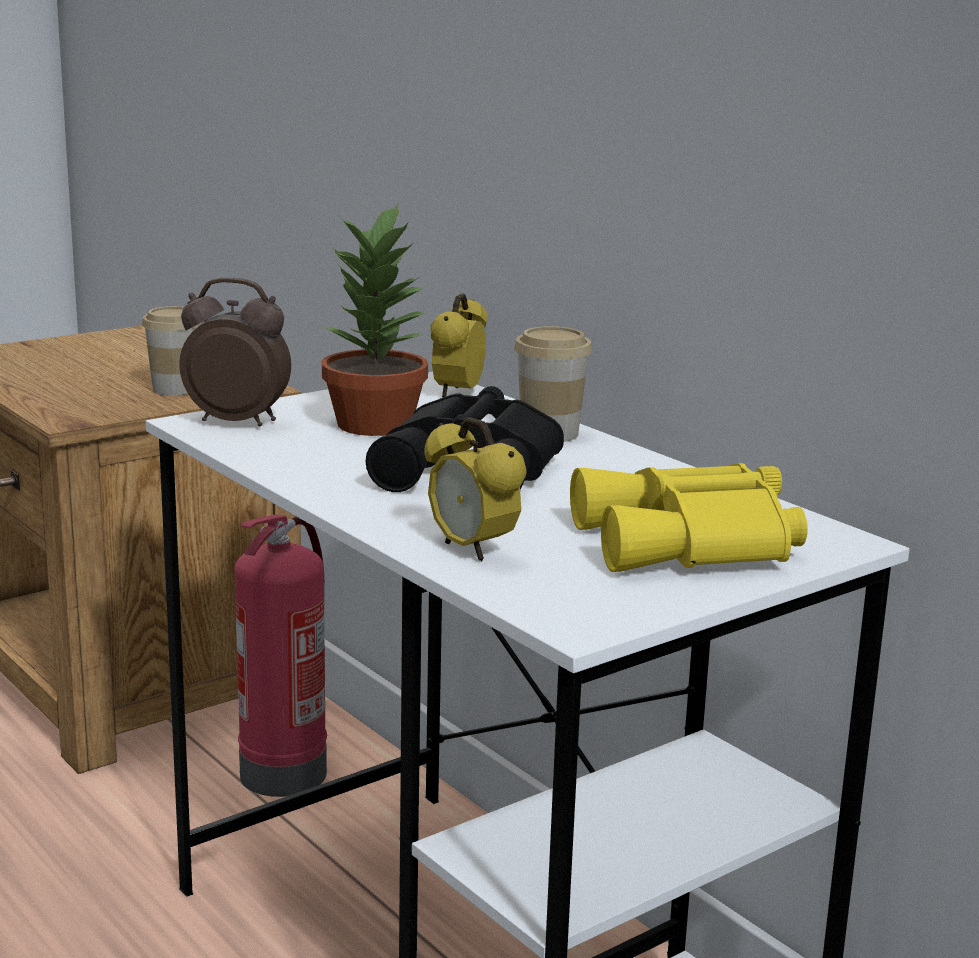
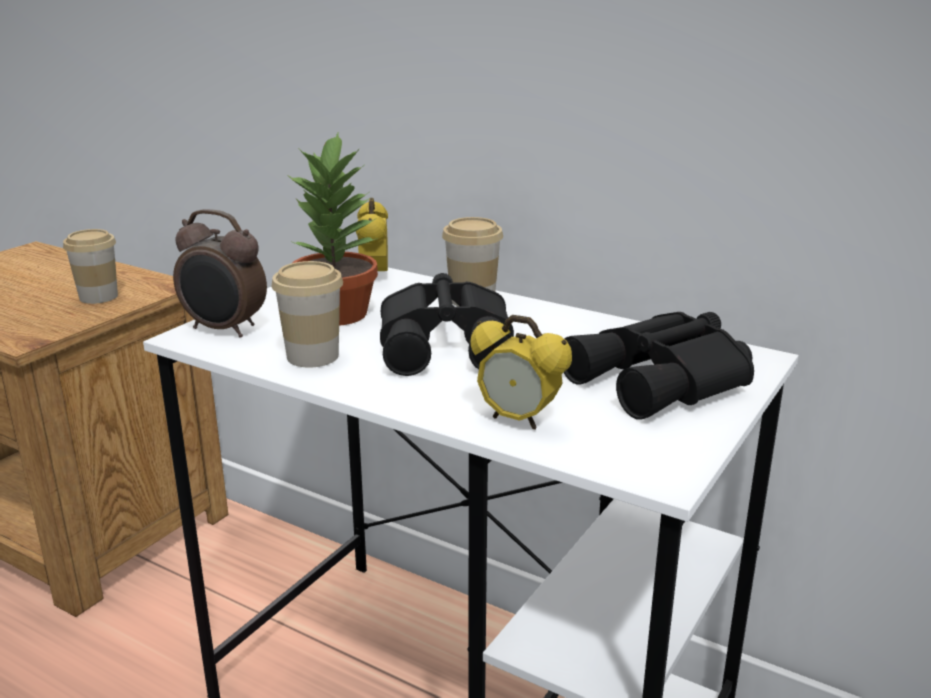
camera: 20 degrees left, 5 degrees up
(237, 422) = (224, 330): alarm clock -> alarm clock turned 150 degrees counterclockwise
(284, 771) = (241, 573): fire extinguisher -> none
(307, 459) = (312, 356): none -> cup
(691, 544) = (663, 381): yellow binoculars -> black binoculars

